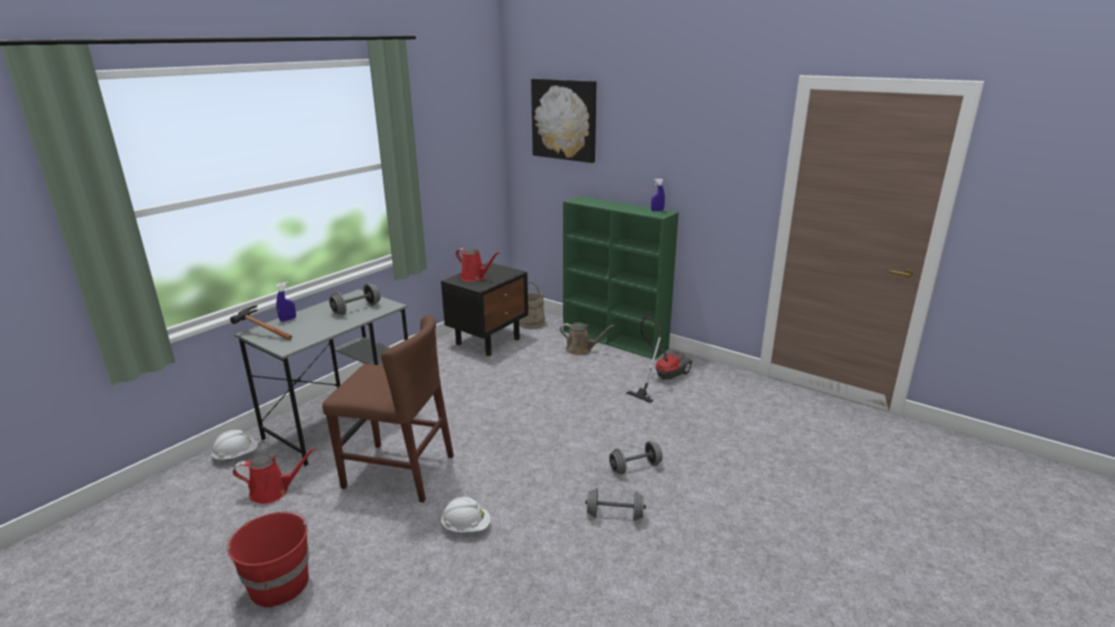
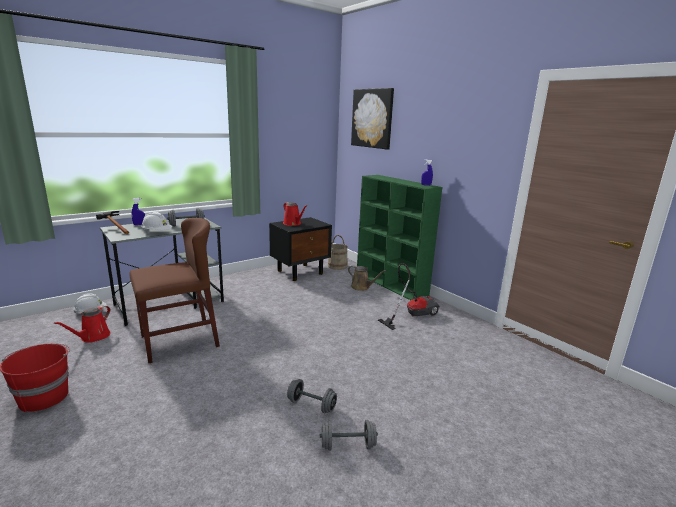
camera: 15 degrees right, 5 degrees down
(273, 491) = (93, 337): red watering can -> red watering can turned 105 degrees clockwise
(398, 471) = (179, 341): brown chair -> brown chair turned 60 degrees counterclockwise
(466, 527) = (195, 388): white hard hat -> white hard hat (157, 232)
(635, 467) = (351, 373): grey dumbbell -> grey dumbbell (348, 445)

